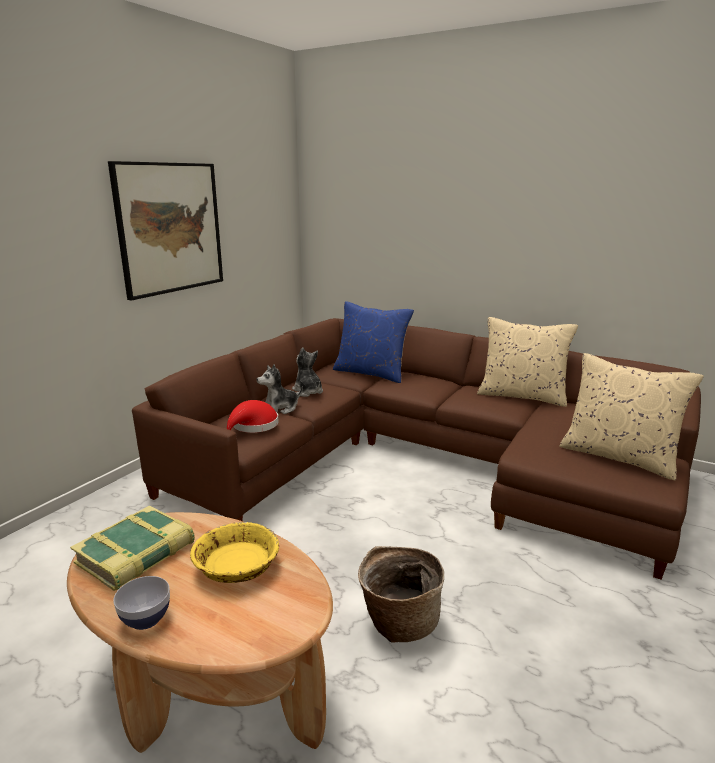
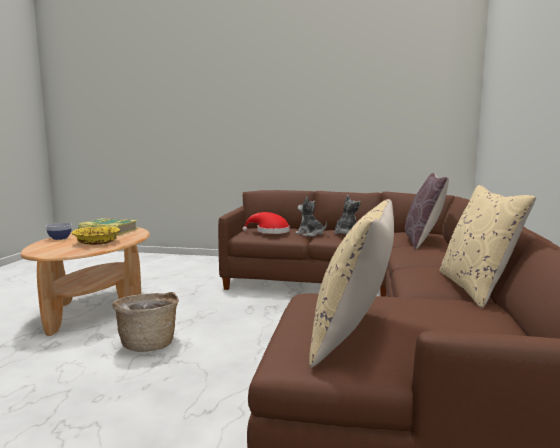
camera: 70 degrees right, 10 degrees down
(170, 228) = (324, 108): picture -> none
(371, 373) = (423, 241): blue pillow -> brown pillow

